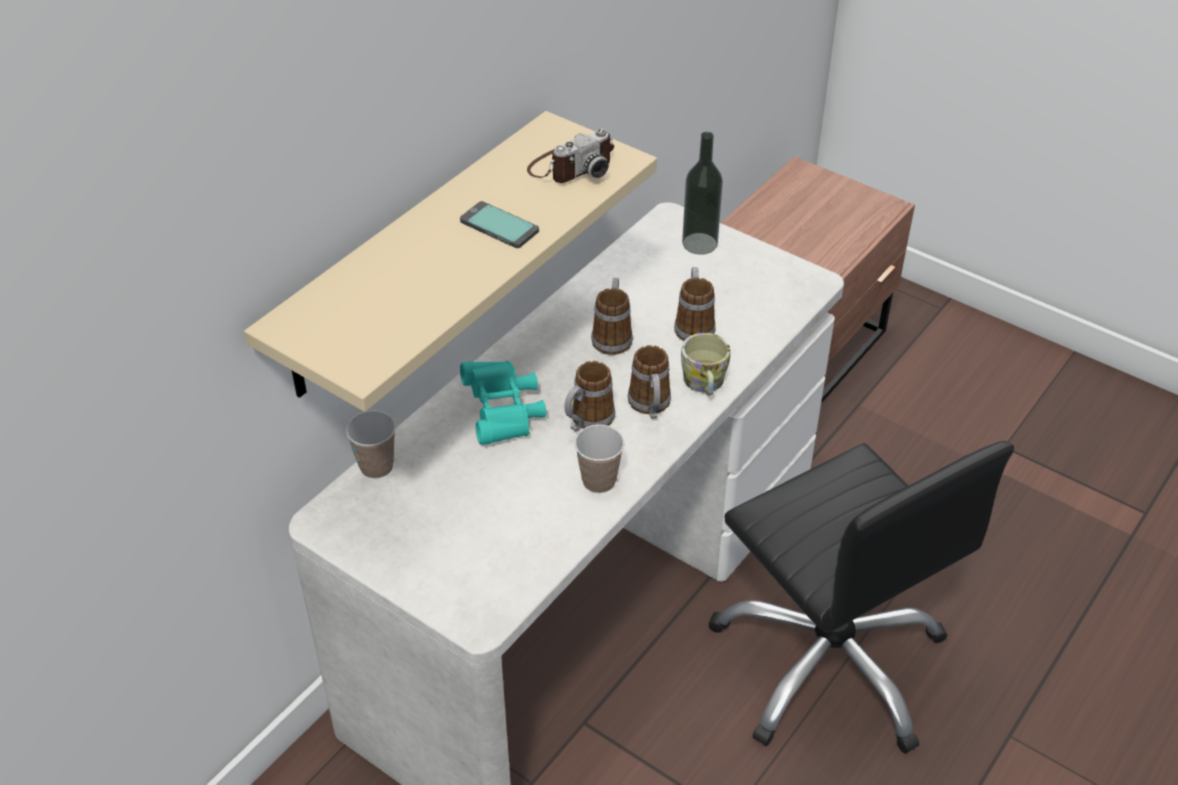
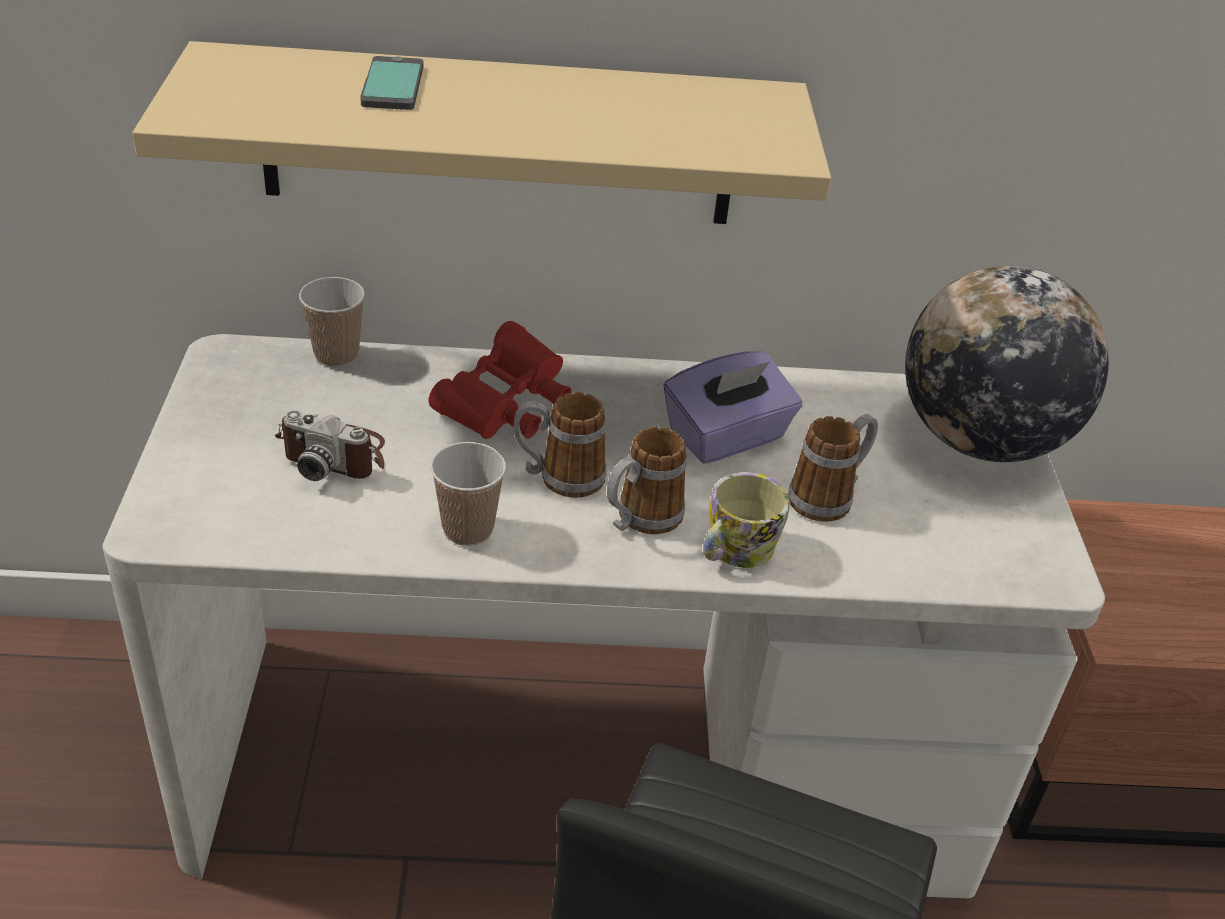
camera: 50 degrees right, 5 degrees down
(499, 226) = (540, 117): phone -> phone (392, 85)
(503, 413) = (506, 408): turquoise binoculars -> red binoculars
(571, 166) = (721, 127): camera -> camera (335, 454)
(612, 336) = (727, 437): mug -> purple tissue box
(699, 243) = (980, 441): bottle -> globe

